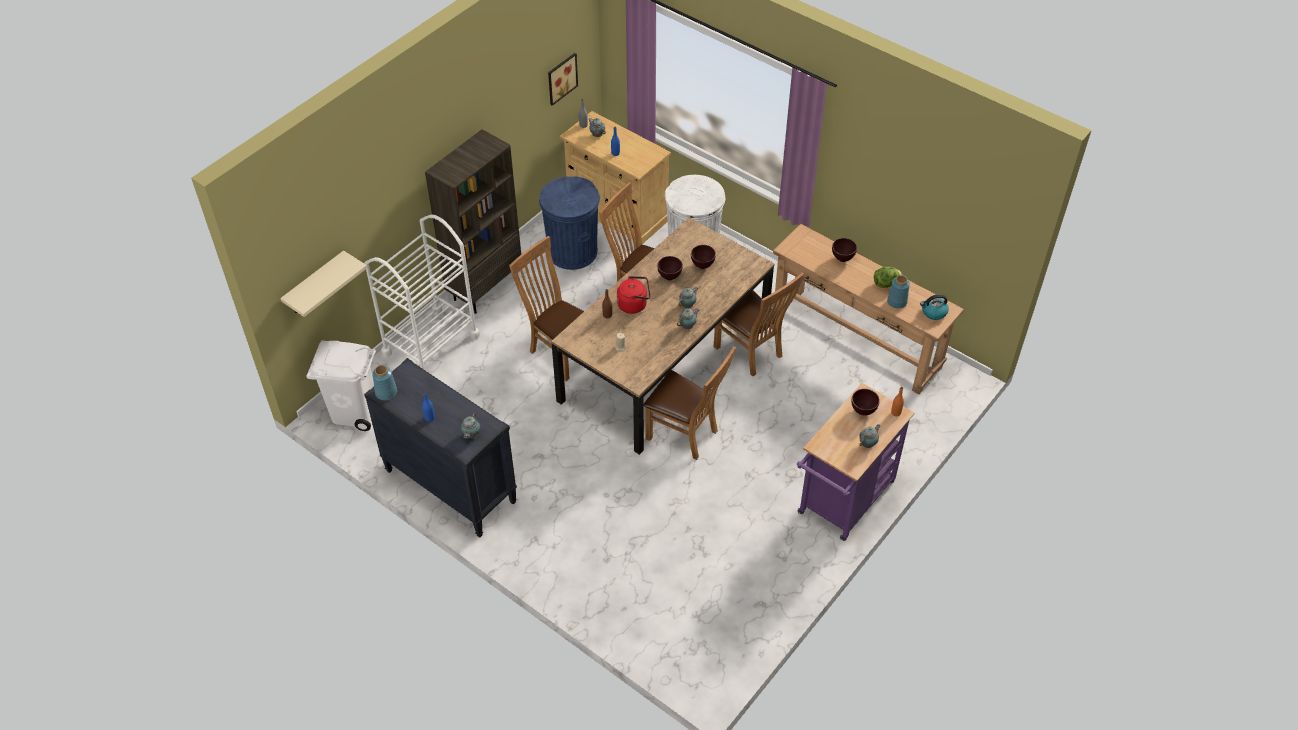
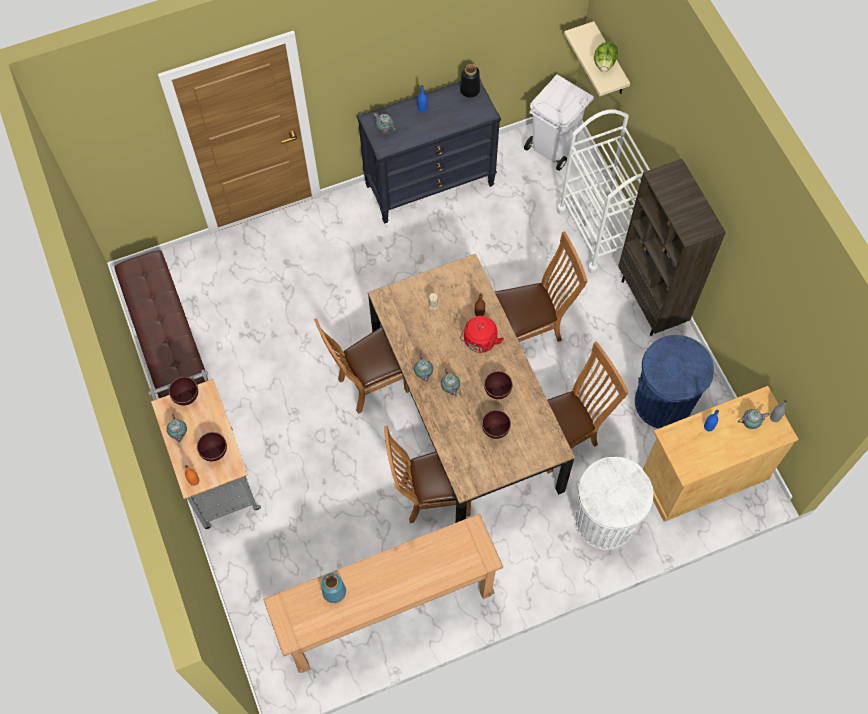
camera: 120 degrees right, 15 degrees up
(386, 392) = (470, 89): blue vase -> black vase
(561, 78) = (801, 364): picture -> none
(757, 606) = (170, 346): none -> brown bench
(842, 258) = (426, 576): brown bowl -> brown bowl (187, 398)
(842, 503) = (215, 472): purple cart -> grey cart
(886, 284) = (363, 597): lettuce -> lettuce (604, 64)
(933, 312) = (297, 619): kettle -> none

